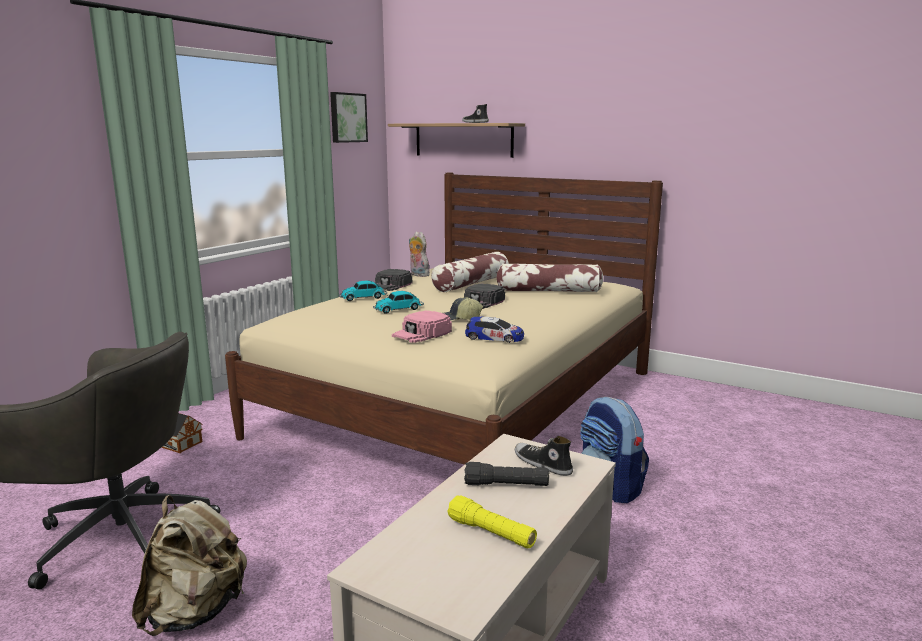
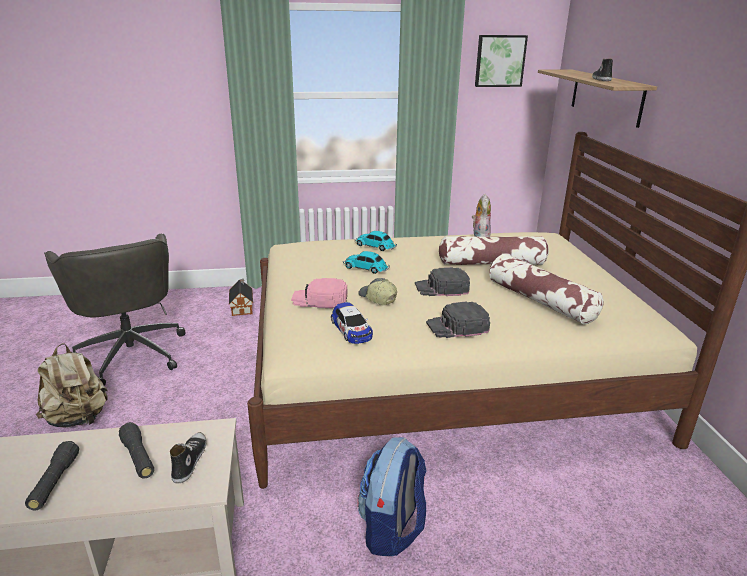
camera: 50 degrees right, 10 degrees up
(391, 285) = (426, 240): black cap -> black cap (457, 326)
(491, 533) = (55, 482): yellow flashlight -> black flashlight

